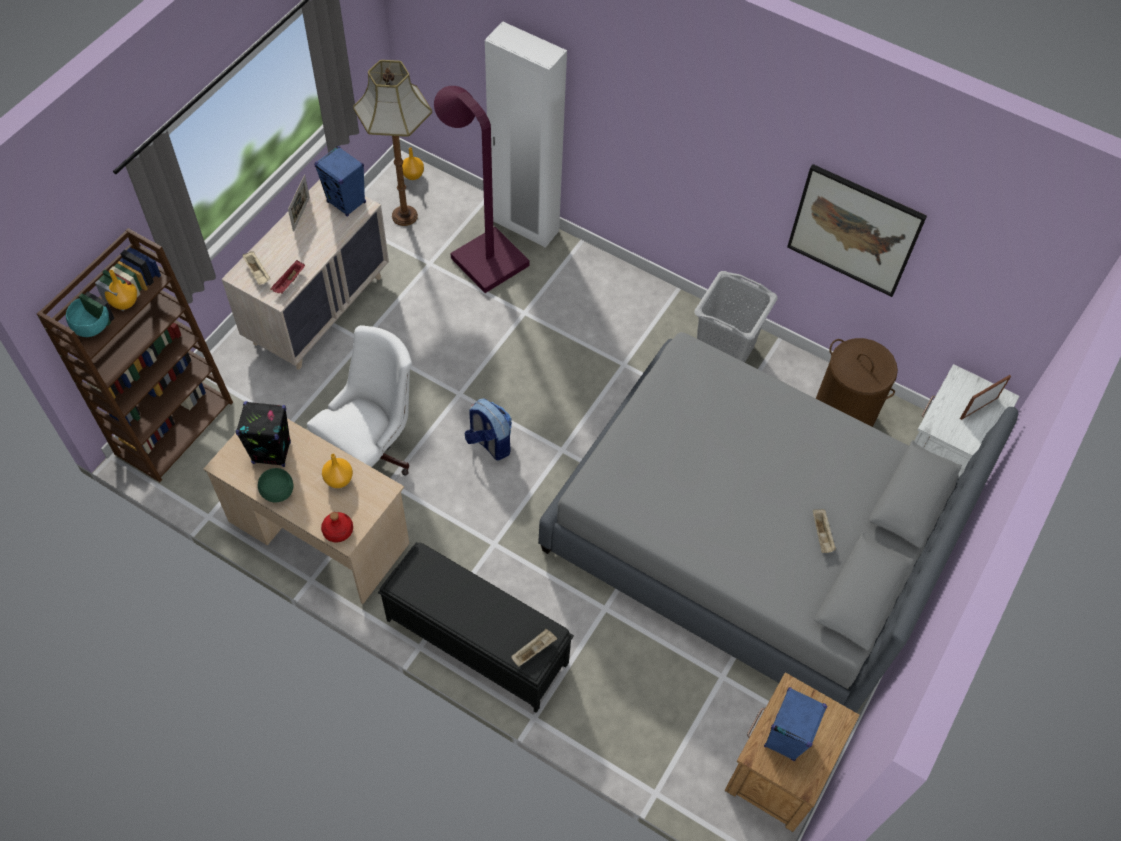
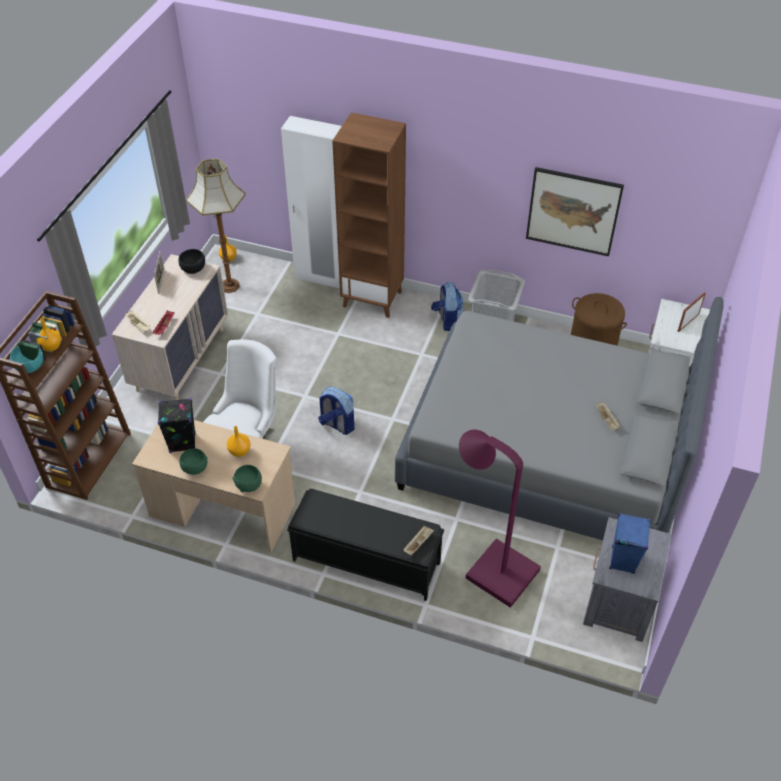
camera: 10 degrees left, 10 degrees down
(338, 531) = (249, 485): red bottle -> green bowl
(346, 202) = (193, 268): blue speaker -> black bowl
(483, 254) = (296, 301): purple floor lamp -> purple floor lamp (493, 568)
(582, 271) = (373, 299): none -> brown bookcase
(670, 321) = (447, 320): none -> backpack
(778, 770) = (618, 602): brown nightstand -> grey nightstand

